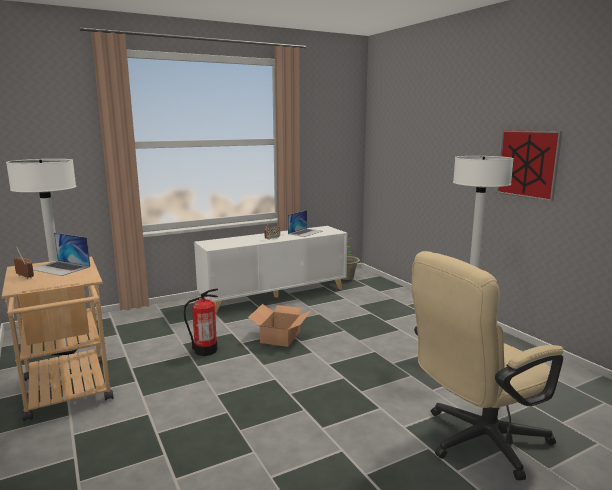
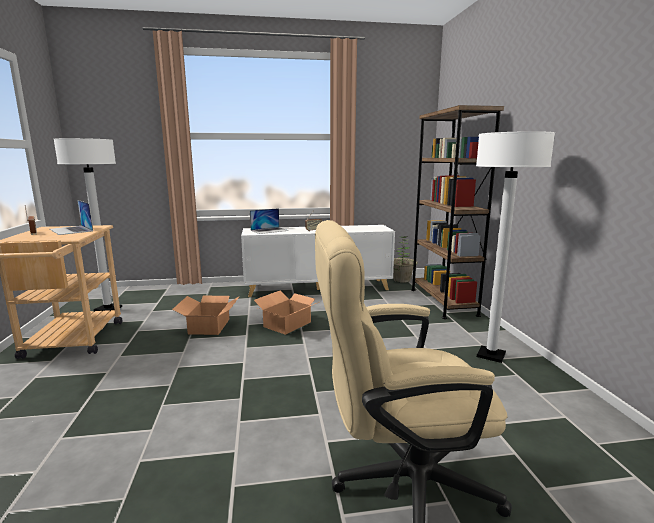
camera: 20 degrees right, 0 degrees up
(205, 350) = (210, 326): fire extinguisher -> cardboard box
(305, 232) = (353, 228): laptop -> laptop (269, 230)
(397, 295) = (443, 302): none -> brown bookcase
(527, 164) = (581, 142): picture -> none

